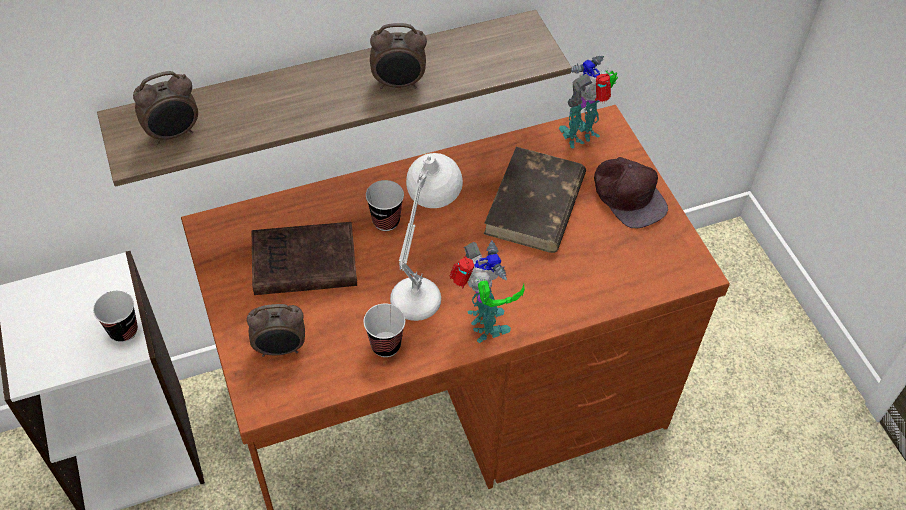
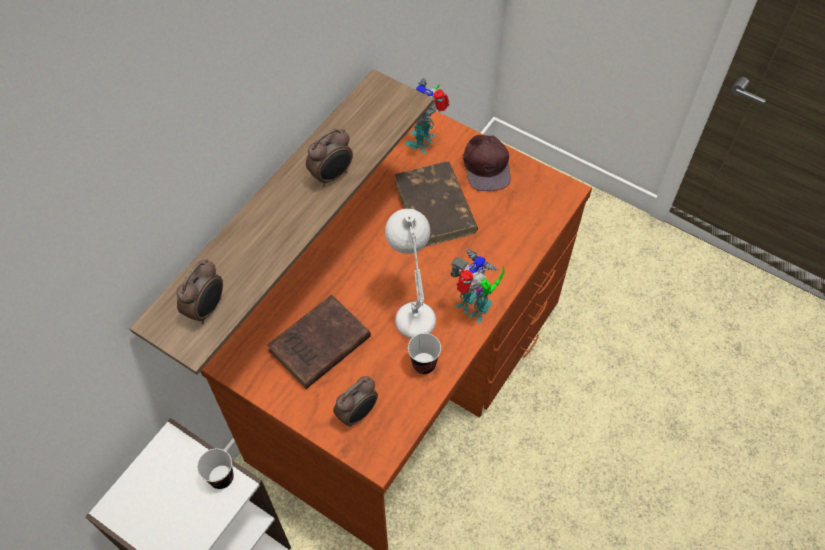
camera: 35 degrees left, 5 degrees up
(386, 221) = (348, 279): cup -> none
(628, 195) = (487, 165): brown cap -> brown cap turned 60 degrees clockwise

